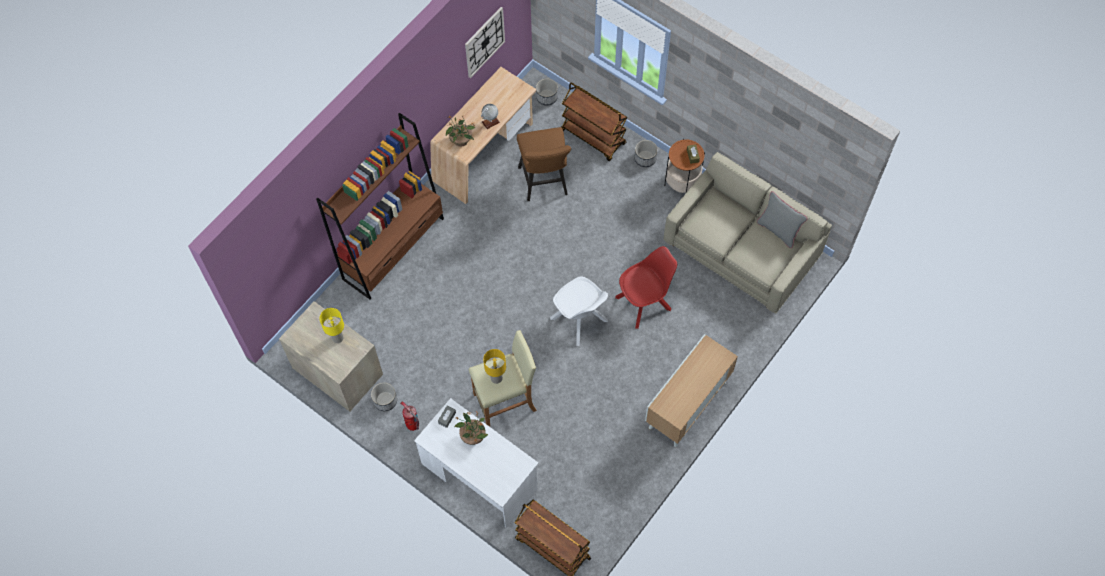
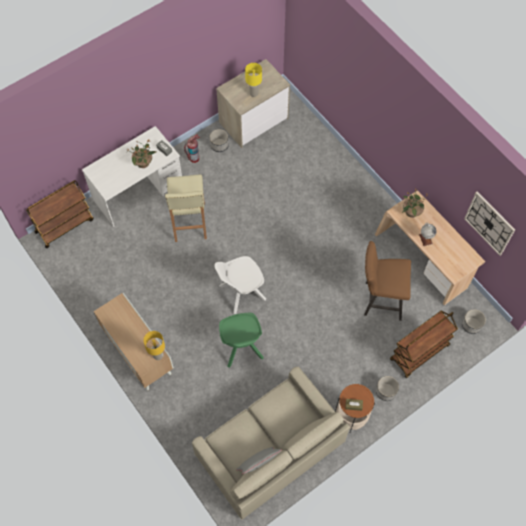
camera: 105 degrees right, 0 degrees up
(394, 248) = (347, 175): brown bookcase -> none
(496, 378) = (185, 189): yellow table lamp -> yellow table lamp (158, 355)
(644, 302) = (241, 348): red chair -> green chair

